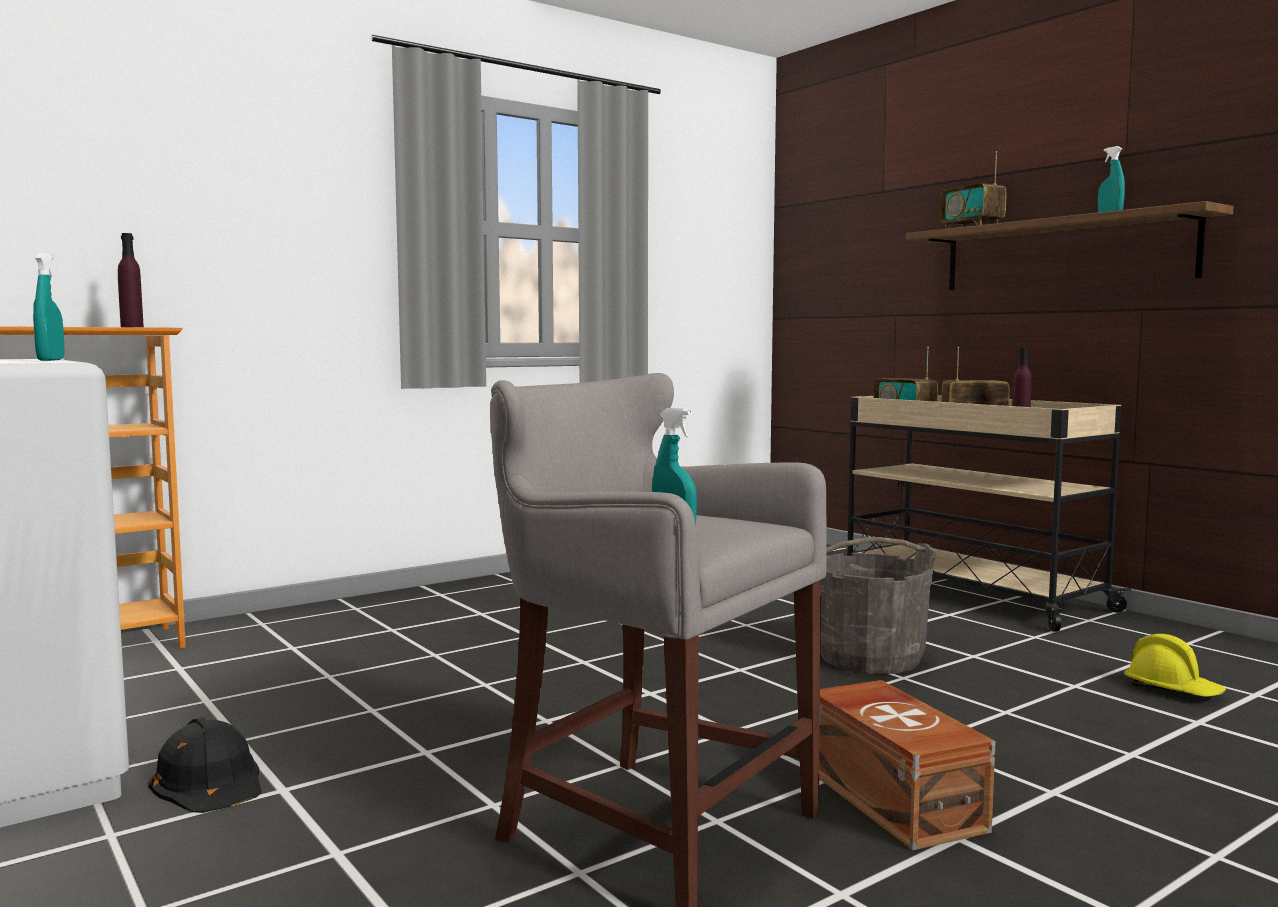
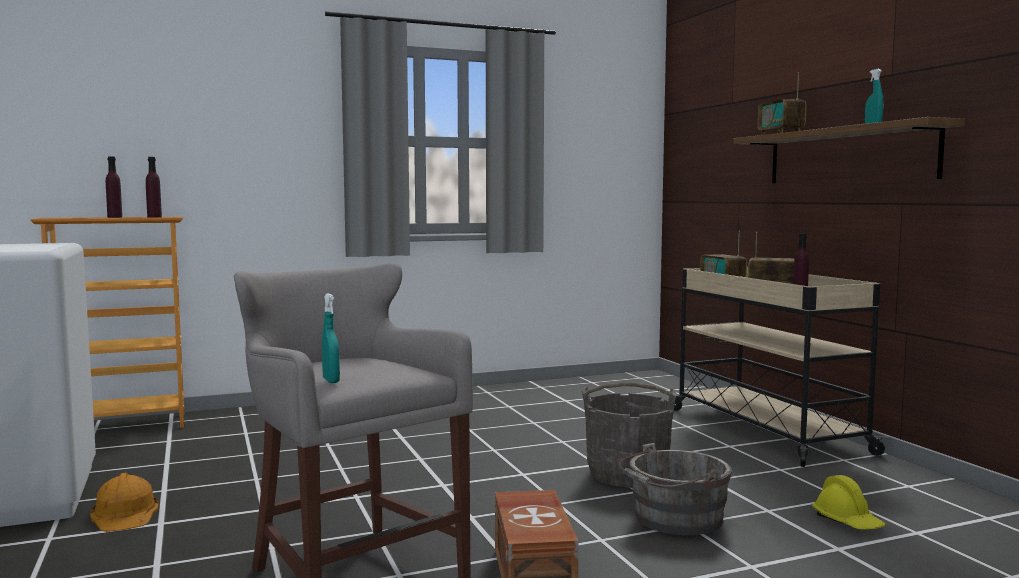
camera: 15 degrees right, 0 degrees up
(51, 360) = (49, 247): turquoise spray bottle -> none
(66, 326) = (114, 217): none -> purple bottle
(209, 781) = (125, 513): black hard hat -> orange hard hat
(982, 707) = (674, 519): none -> grey bucket

